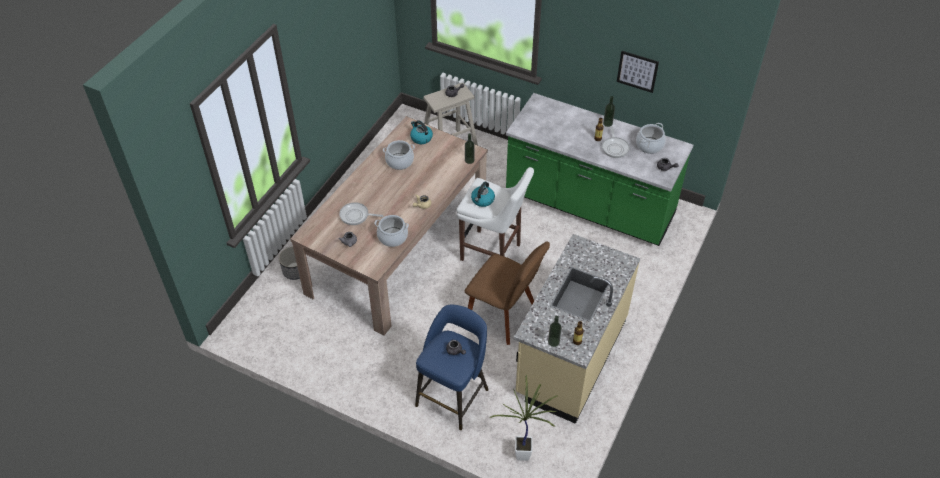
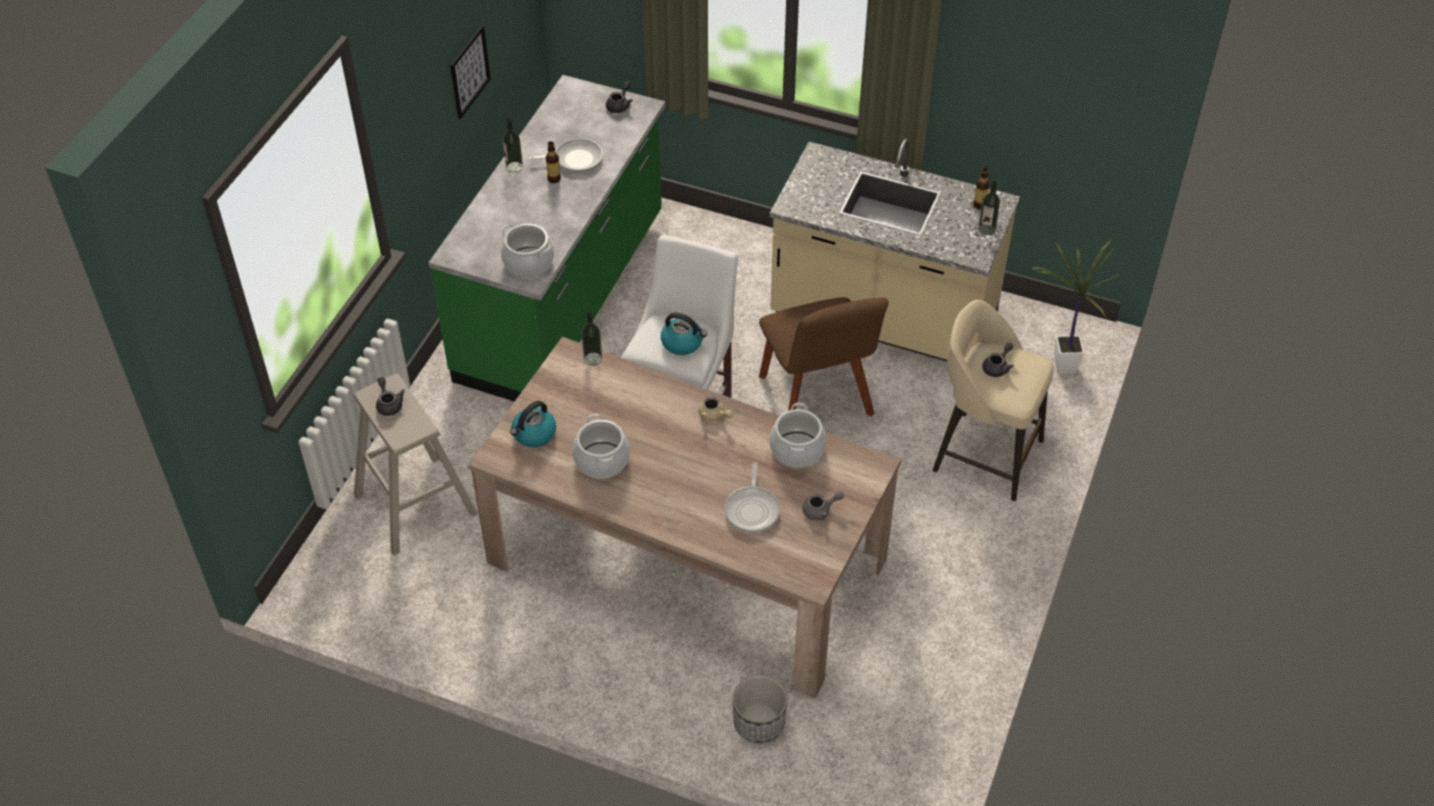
camera: 95 degrees left, 0 degrees up
(453, 395) = (984, 454): blue stool -> beige stool
(504, 316) = (817, 400): brown chair -> brown chair turned 135 degrees clockwise
(649, 145) = (568, 120): cooking pot -> cooking pot (528, 262)

